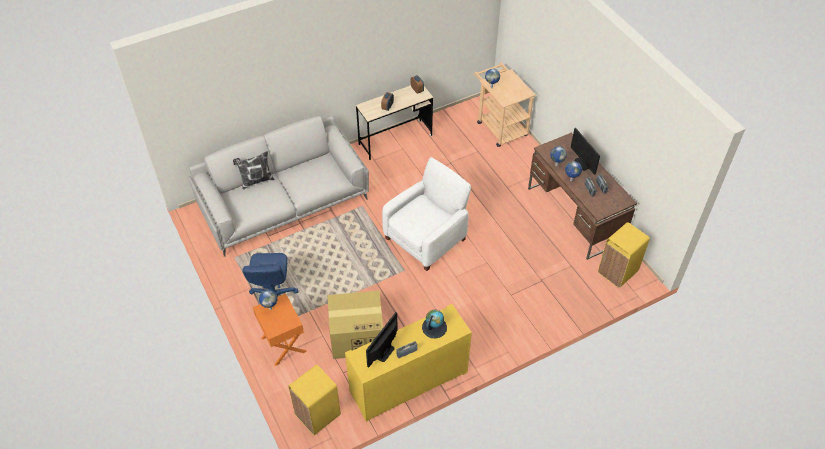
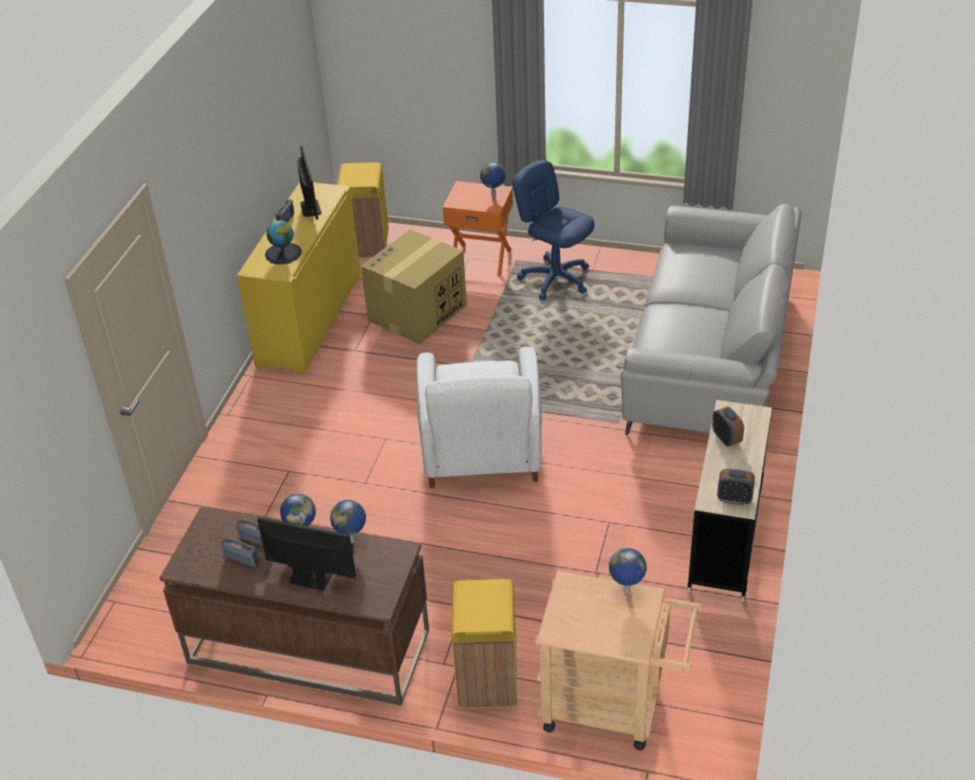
camera: 135 degrees right, 10 degrees down
(256, 181) = (733, 283): pillow -> none
(618, 272) = (159, 611): yellow trash can -> yellow trash can (486, 682)

